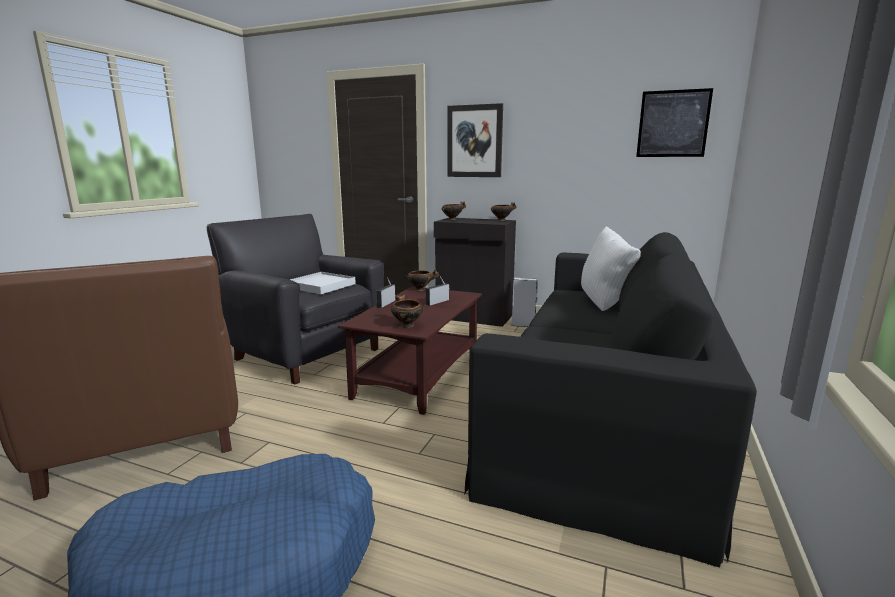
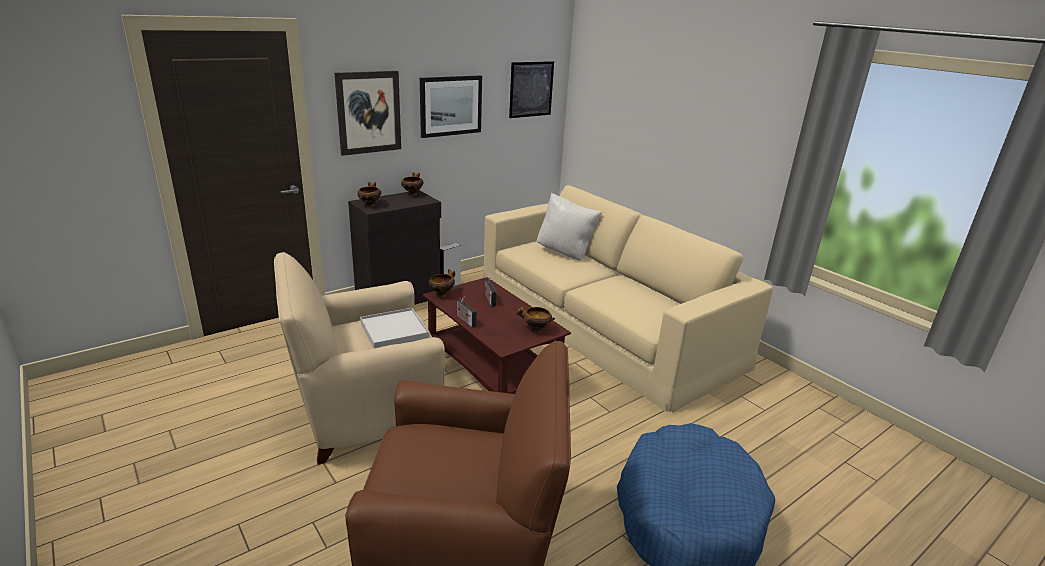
camera: 60 degrees left, 10 degrees up
(307, 353) = (365, 412): black armchair -> beige armchair
(558, 139) = (450, 106): none -> picture
(605, 402) = (604, 323): black sofa -> beige sofa

